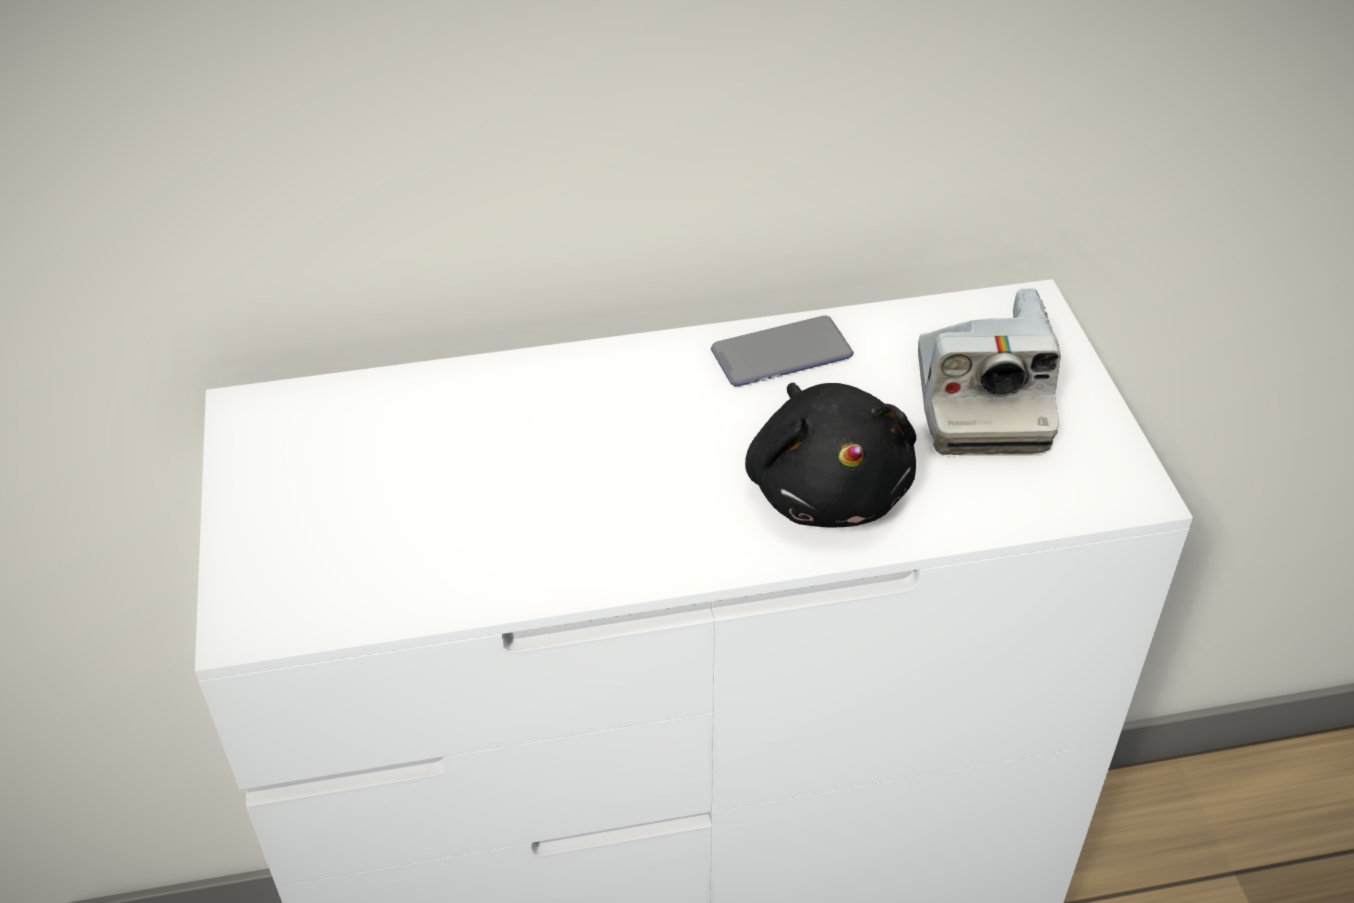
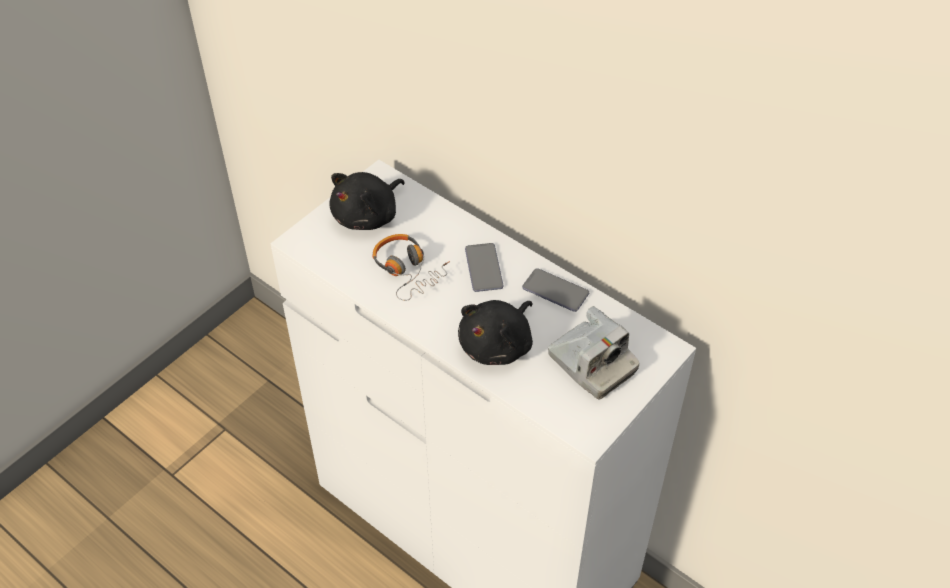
camera: 50 degrees right, 5 degrees up
(323, 481) = (368, 216): none -> black plush toy
(523, 504) = (408, 270): none -> headphones
(634, 406) = (483, 268): none -> phone
(980, 403) = (591, 364): camera -> camera turned 90 degrees counterclockwise

